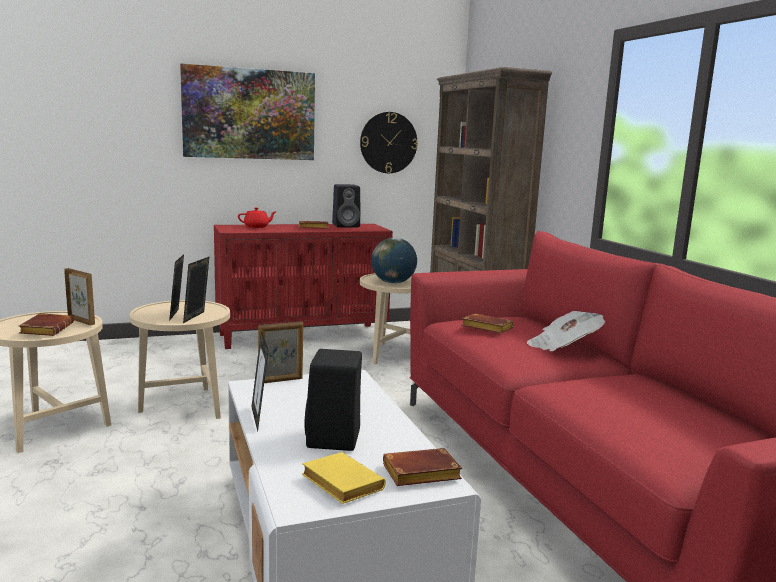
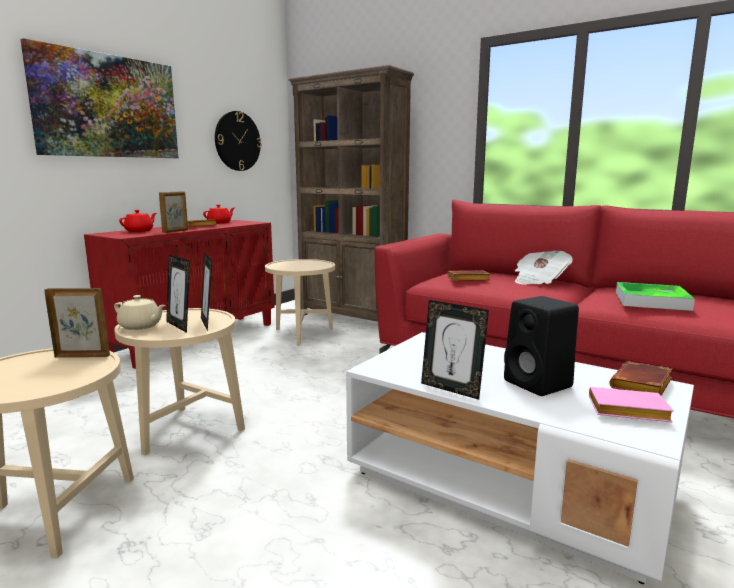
camera: 35 degrees left, 0 degrees up
(46, 329) = (56, 374): brown book -> none
(153, 309) = (140, 326): none -> beige teapot
(281, 380) = (388, 357): picture frame -> picture frame (175, 231)
(339, 484) = (625, 411): yellow book -> pink book
(347, 226) = (220, 223): black speaker -> red teapot
(393, 283) = (302, 267): globe -> none
(616, 400) = (651, 301): none -> tray

